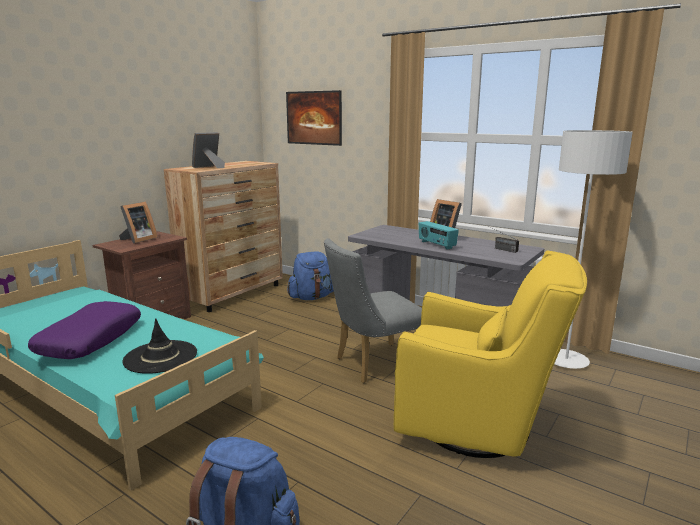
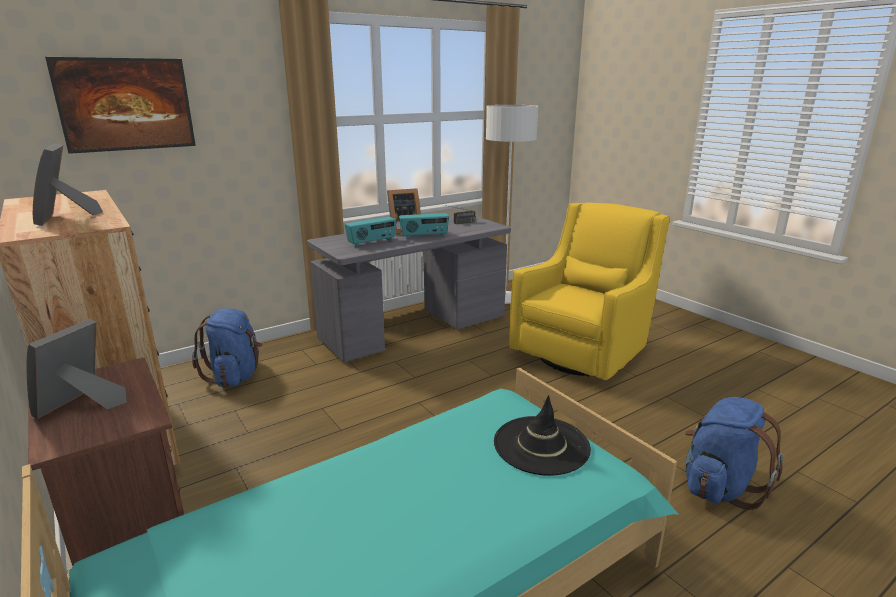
camera: 70 degrees left, 5 degrees up
(90, 339) = (447, 515): purple pillow -> none
(138, 240) = (82, 405): picture frame -> picture frame turned 120 degrees counterclockwise
(372, 364) = (459, 374): grey chair -> none
(397, 236) = (372, 242): none -> radio

